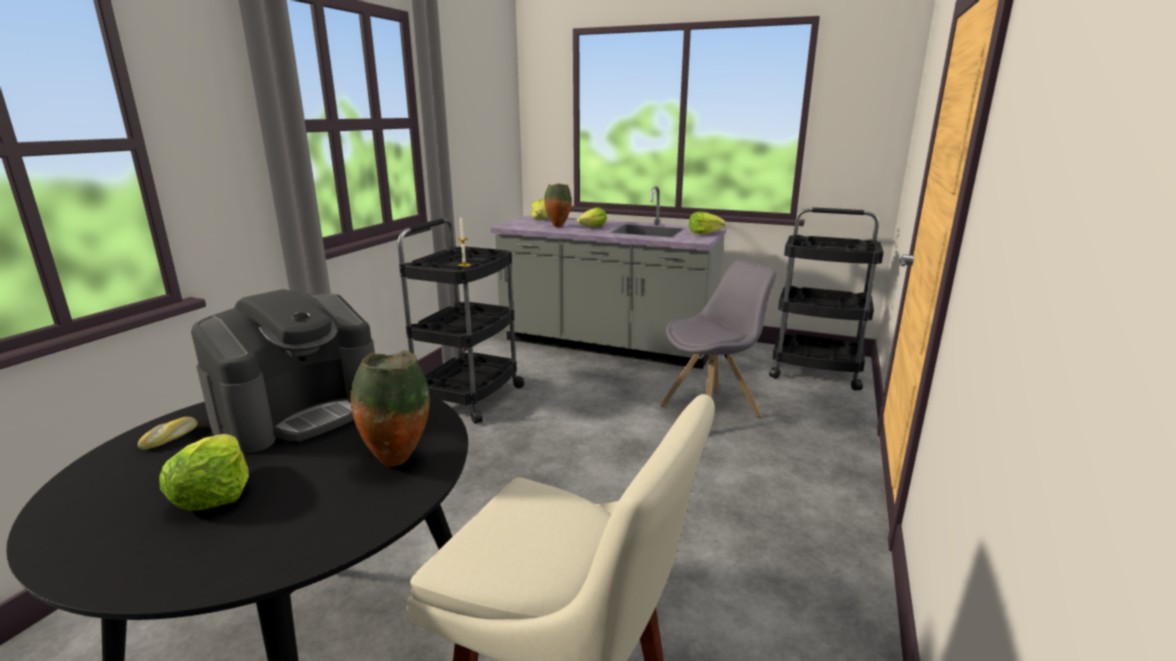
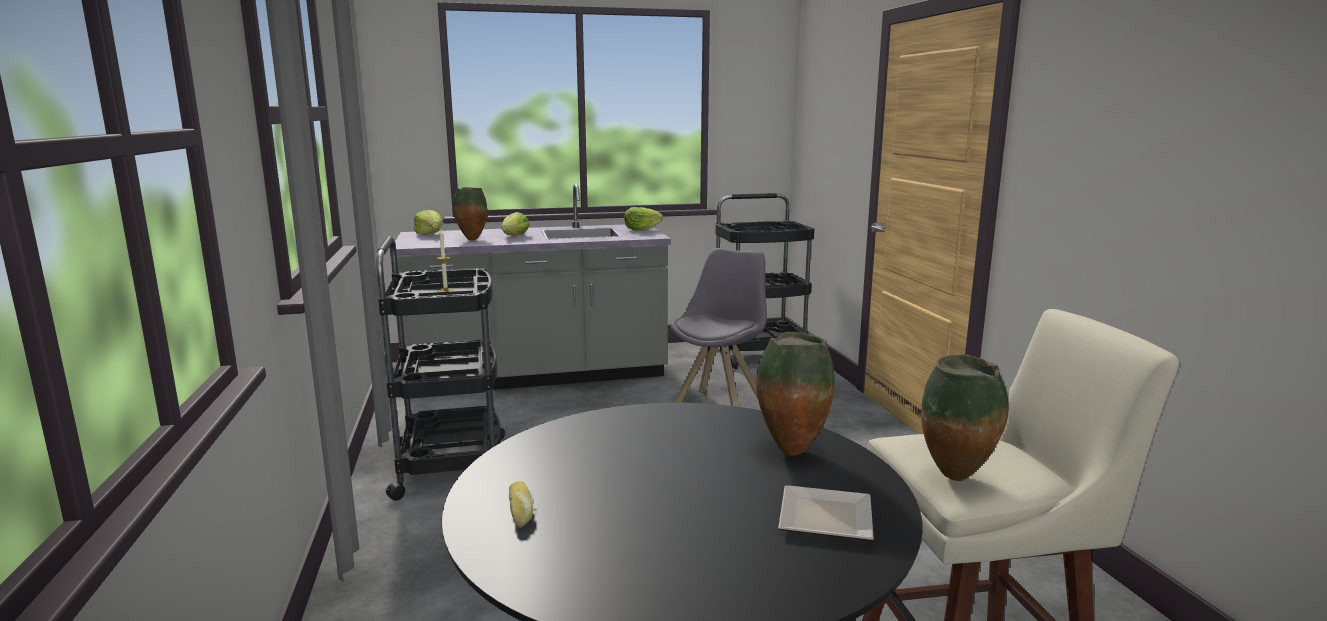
camera: 35 degrees left, 5 degrees down
(214, 494) = (700, 525): lettuce -> none
(281, 531) = (828, 520): none -> plate
(300, 412) = (603, 449): coffee machine -> none
(478, 545) = (957, 479): none -> vase

